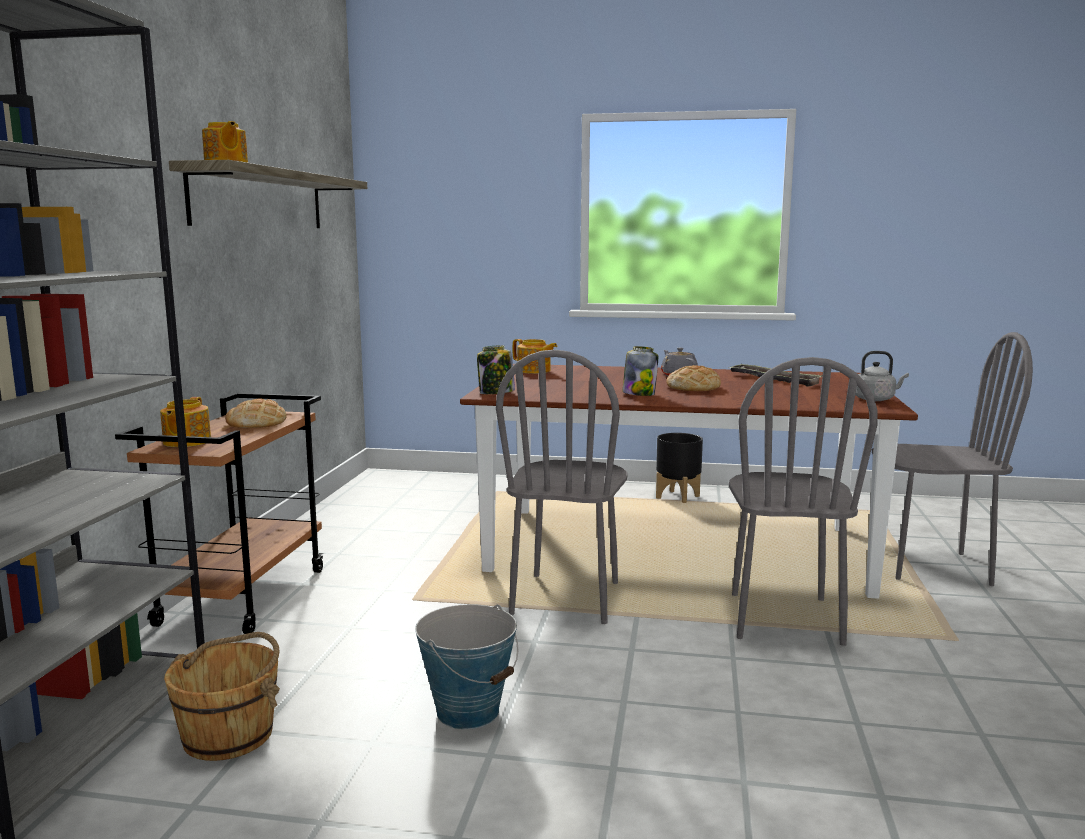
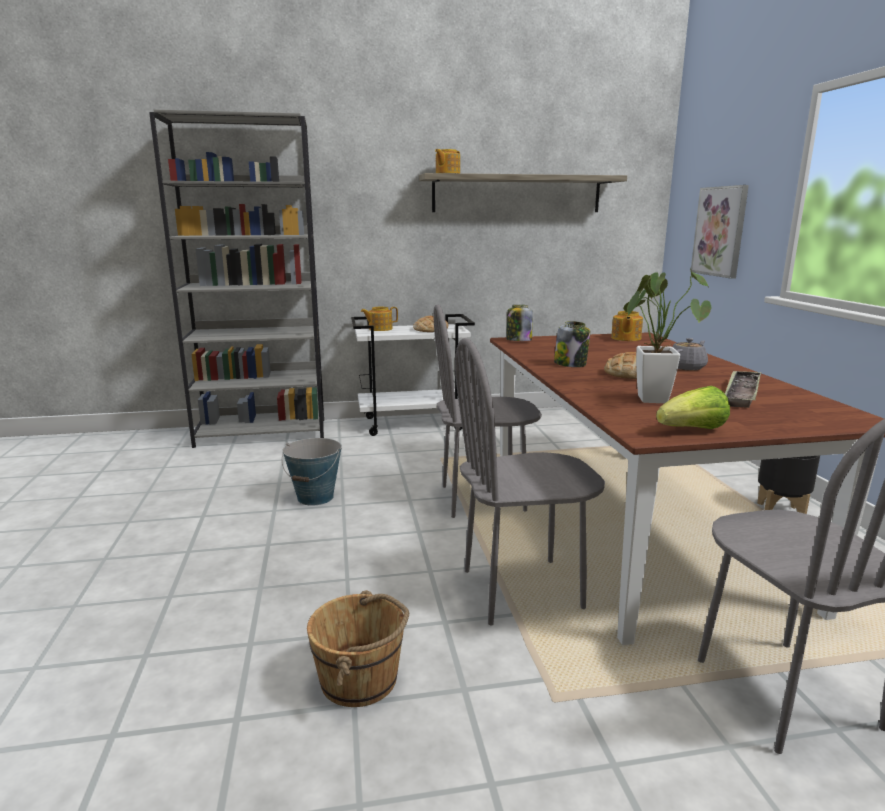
camera: 70 degrees right, 5 degrees up
(230, 734) = (278, 455): brown bucket -> brown bucket (360, 679)
(243, 596) = (413, 424): brown cart -> white cart
(470, 249) = (720, 231): none -> picture
(779, 394) = (651, 397): none -> potted plant
(876, 399) = (693, 430): grey kettle -> lettuce

